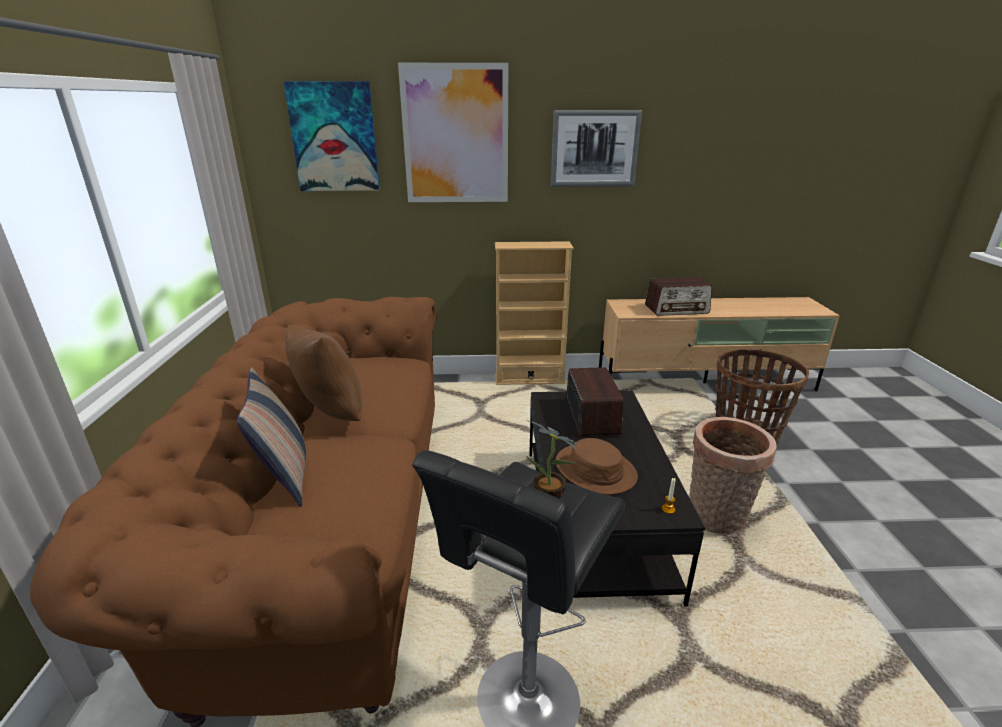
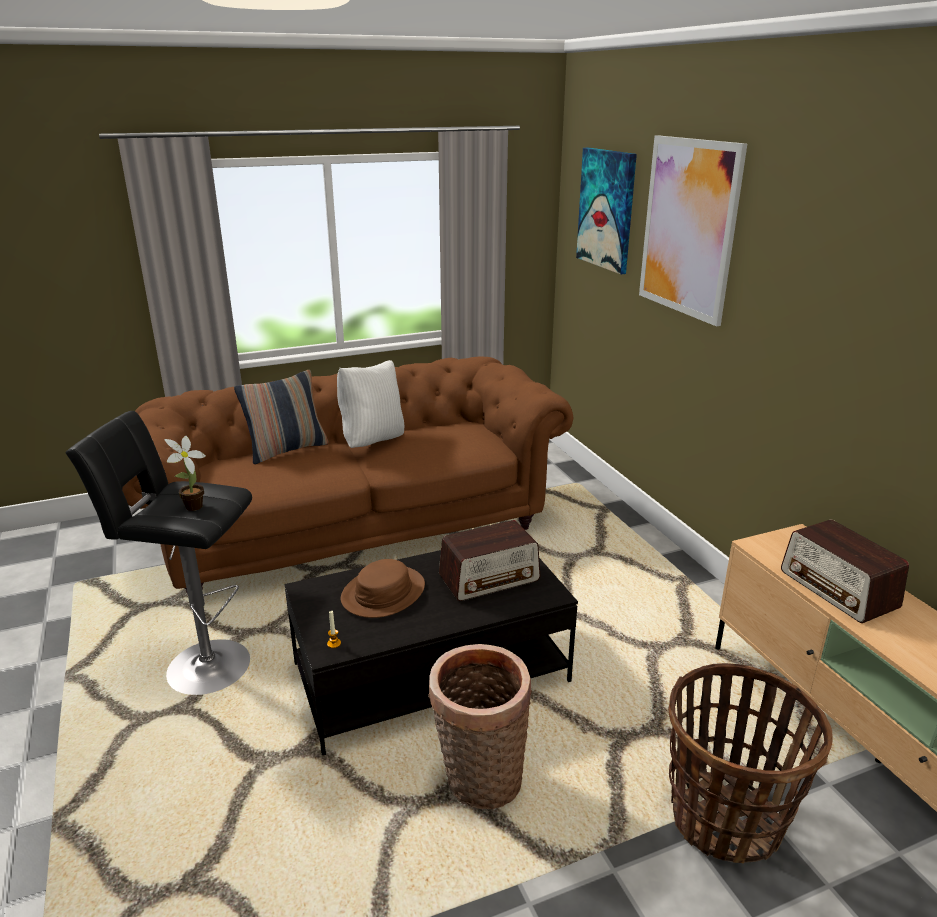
camera: 70 degrees right, 0 degrees up
(329, 415) = (372, 441): brown pillow -> white pillow
(529, 379) = (689, 575): beige bookcase -> none
(594, 149) = (823, 283): picture -> none

